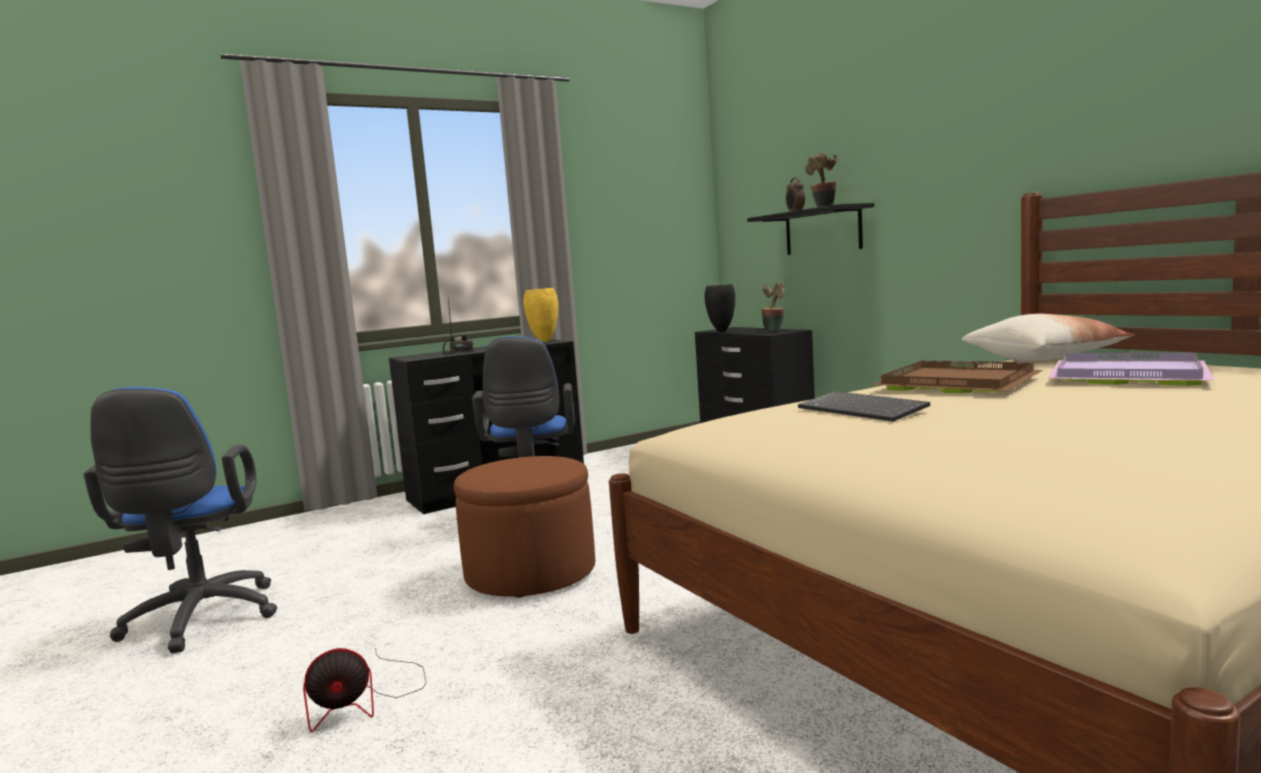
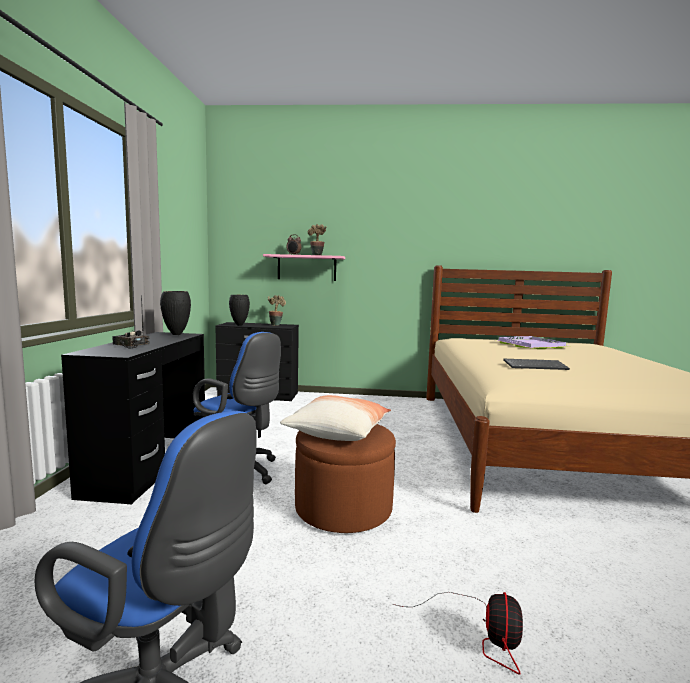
camera: 55 degrees left, 0 degrees up
(543, 342) = (176, 334): yellow vase -> black vase
(822, 231) = (306, 268): black shelf -> pink shelf
(954, 383) = (503, 352): brown tray -> none
(1044, 358) = (464, 339): pillow -> pillow (338, 431)

